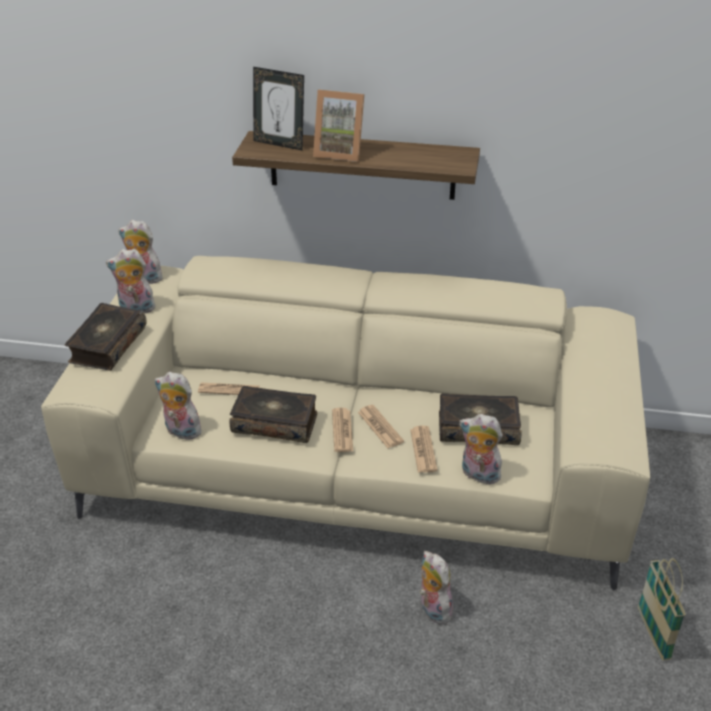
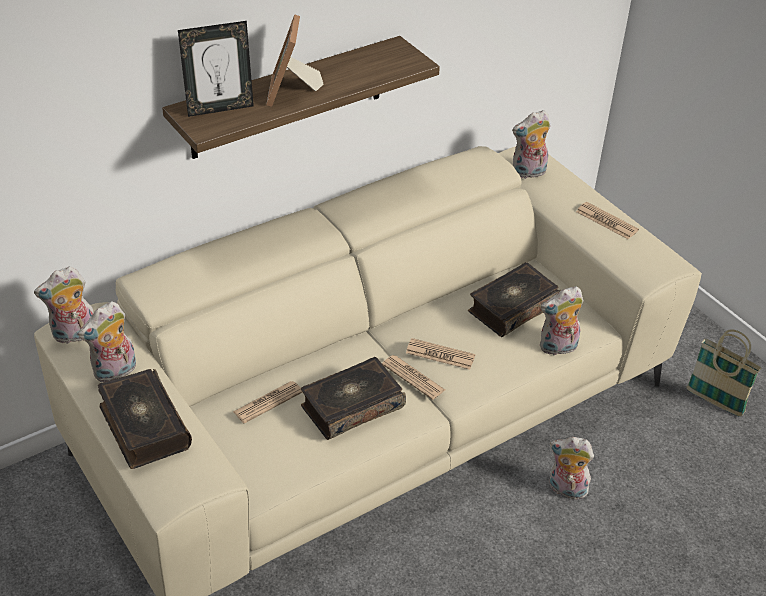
camera: 45 degrees left, 5 degrees up
(180, 431) = (276, 471): plush toy -> plush toy (528, 173)
(340, 152) = (291, 92): picture frame -> picture frame turned 120 degrees clockwise
(423, 450) = (497, 353): newspaper -> newspaper (606, 221)

